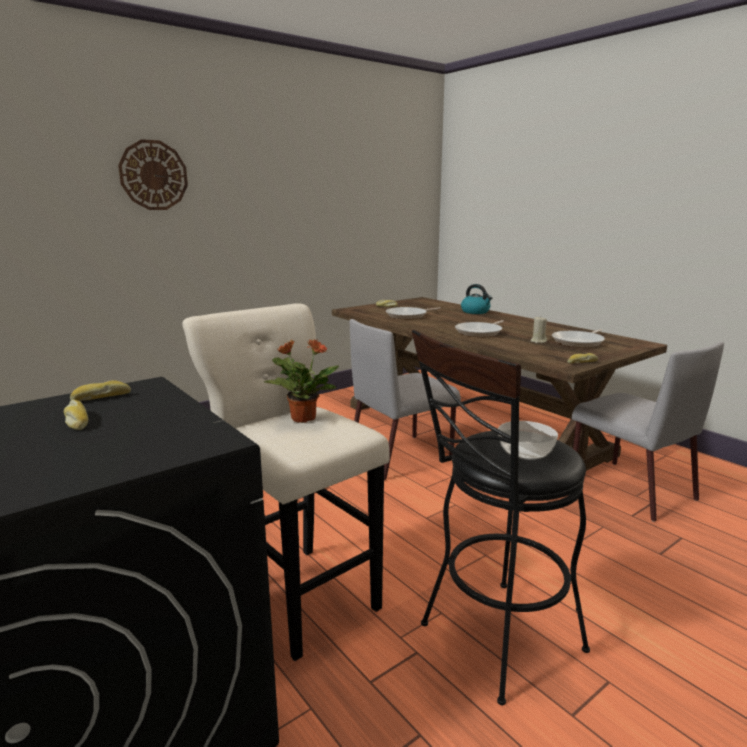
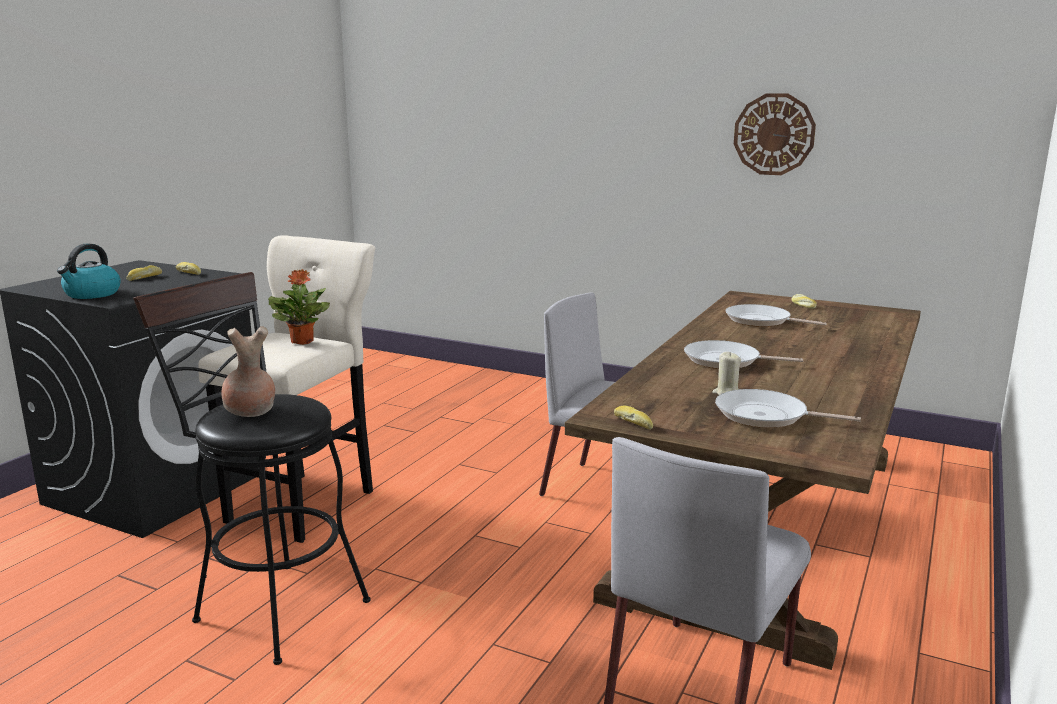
camera: 65 degrees right, 0 degrees up
(153, 175) = (555, 102): wall clock -> wall clock (774, 134)
(476, 312) = (870, 346): kettle -> kettle (92, 294)
(526, 453) = (250, 412): bowl -> brown vase

